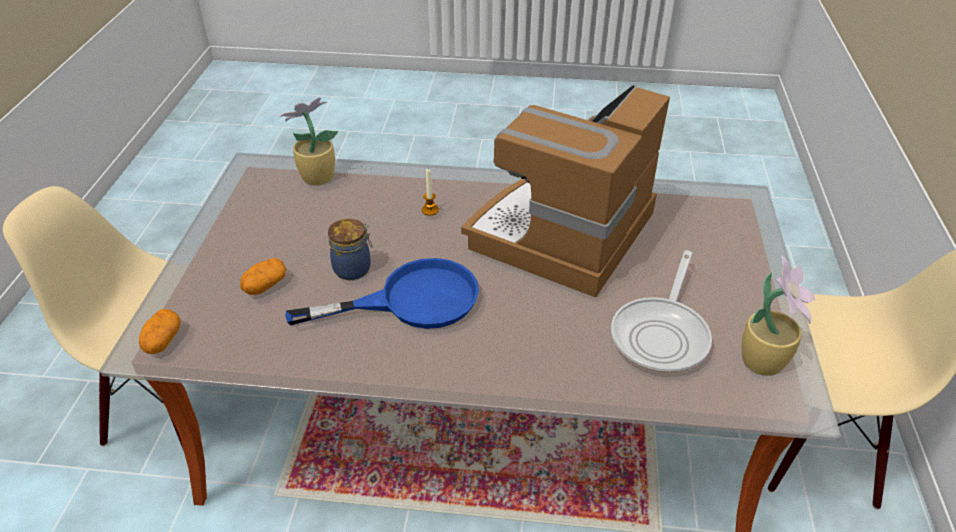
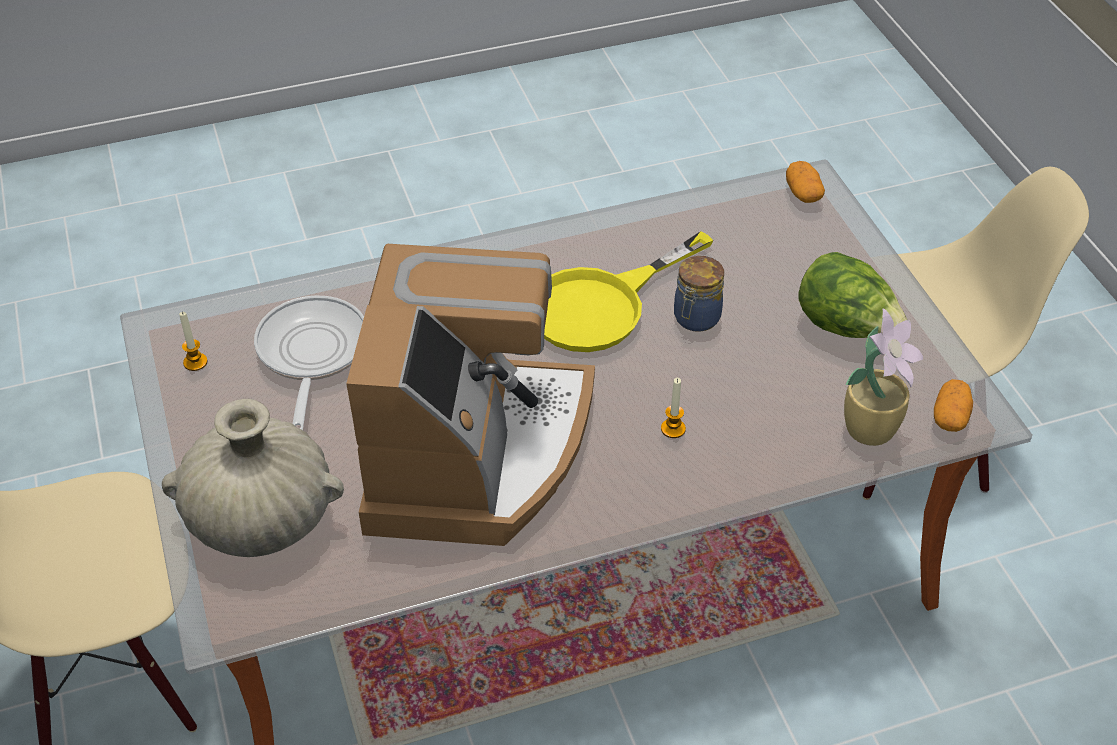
camera: 155 degrees right, 5 degrees up
(262, 231) = (845, 327): none -> lettuce
(265, 286) = (769, 269): potato -> potato (950, 417)
(411, 300) = (602, 305): blue frying pan -> yellow frying pan
(717, 238) = (261, 518): none -> beige vase
(763, 360) = (195, 362): potted plant -> candle

